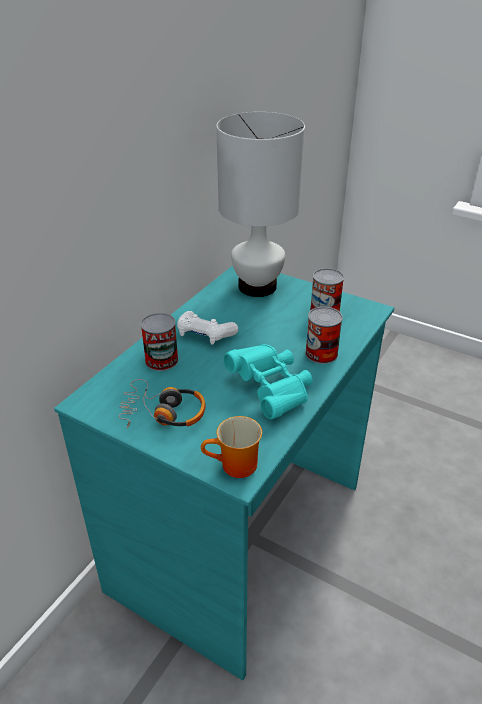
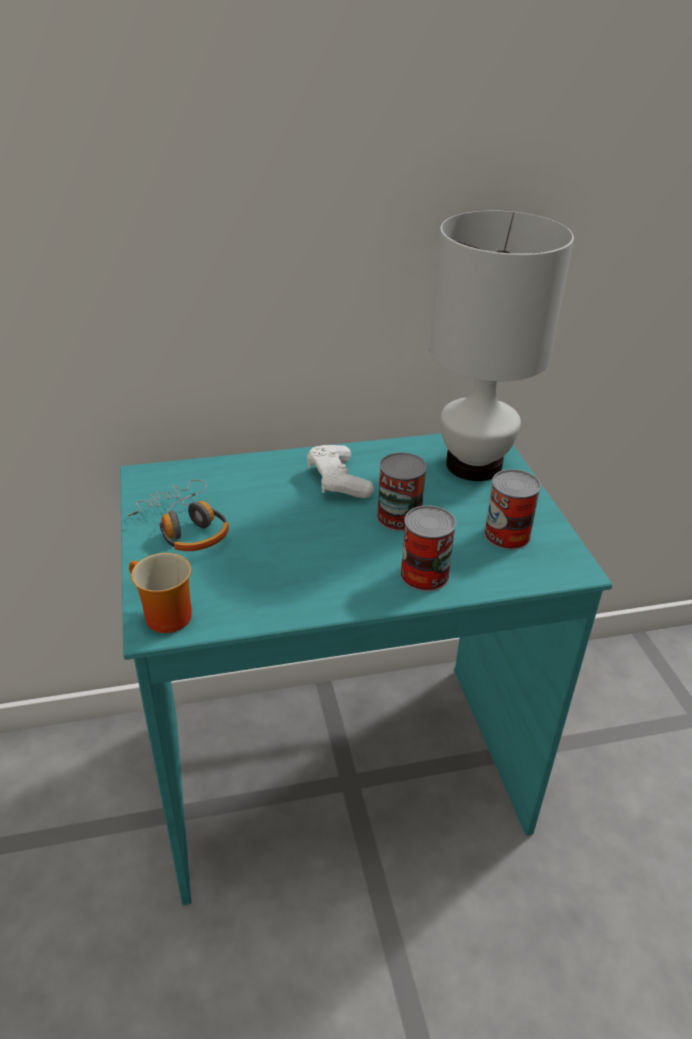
camera: 45 degrees right, 0 degrees up
(161, 360) = (260, 480): can -> can (399, 517)
(271, 390) = (310, 574): turquoise binoculars -> none

